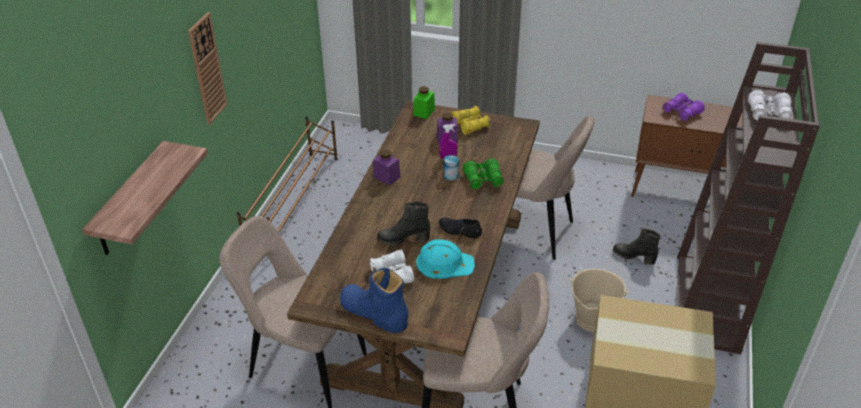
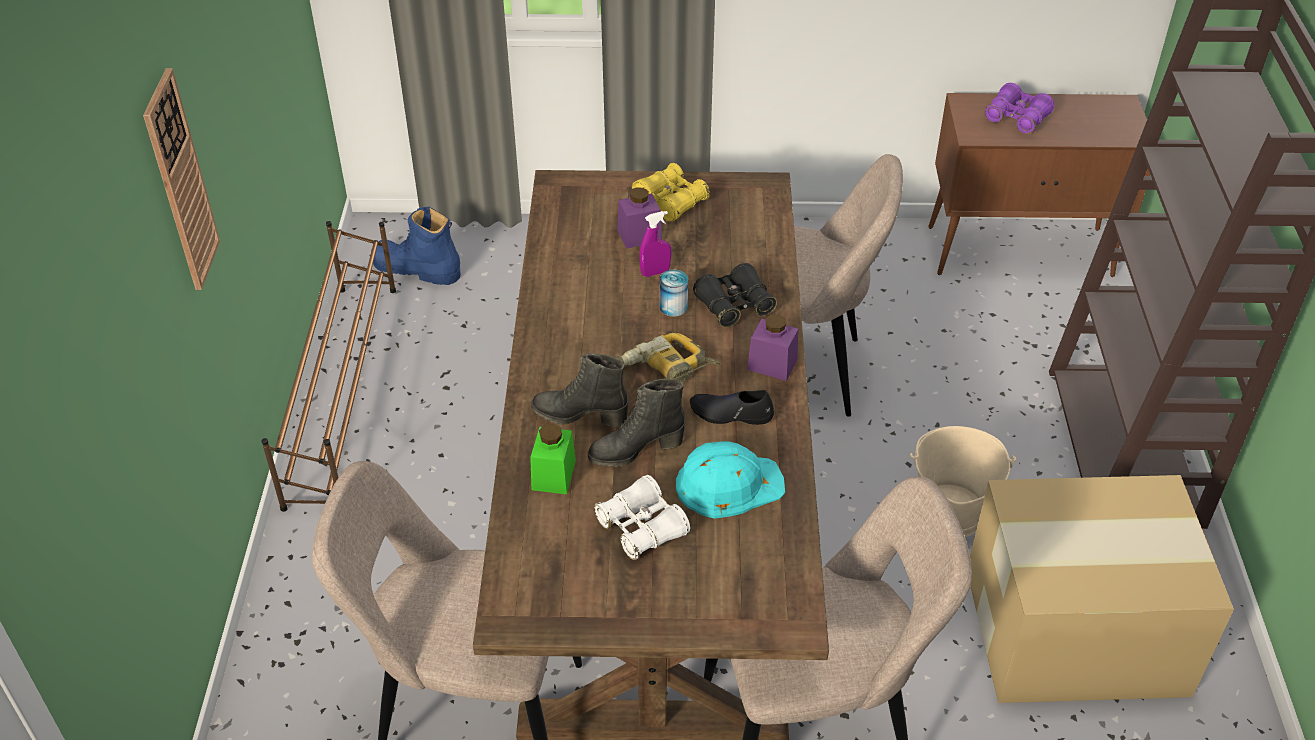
camera: 15 degrees left, 5 degrees up
(130, 200) = (108, 487): shelf -> none
(373, 313) = (637, 611): blue boot -> blue boot (416, 269)
(386, 177) = (557, 330): purple jar -> purple jar (772, 364)
(424, 112) = (577, 188): green jar -> green jar (553, 475)
(432, 205) = (662, 371): none -> power drill
(483, 179) = (734, 305): green binoculars -> black binoculars
(634, 256) = (979, 385): black boot -> black boot (580, 415)
(769, 114) = (1236, 118): white binoculars -> none

